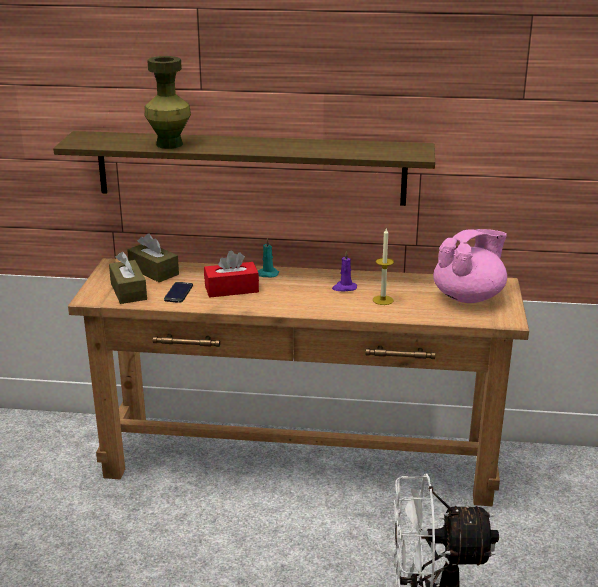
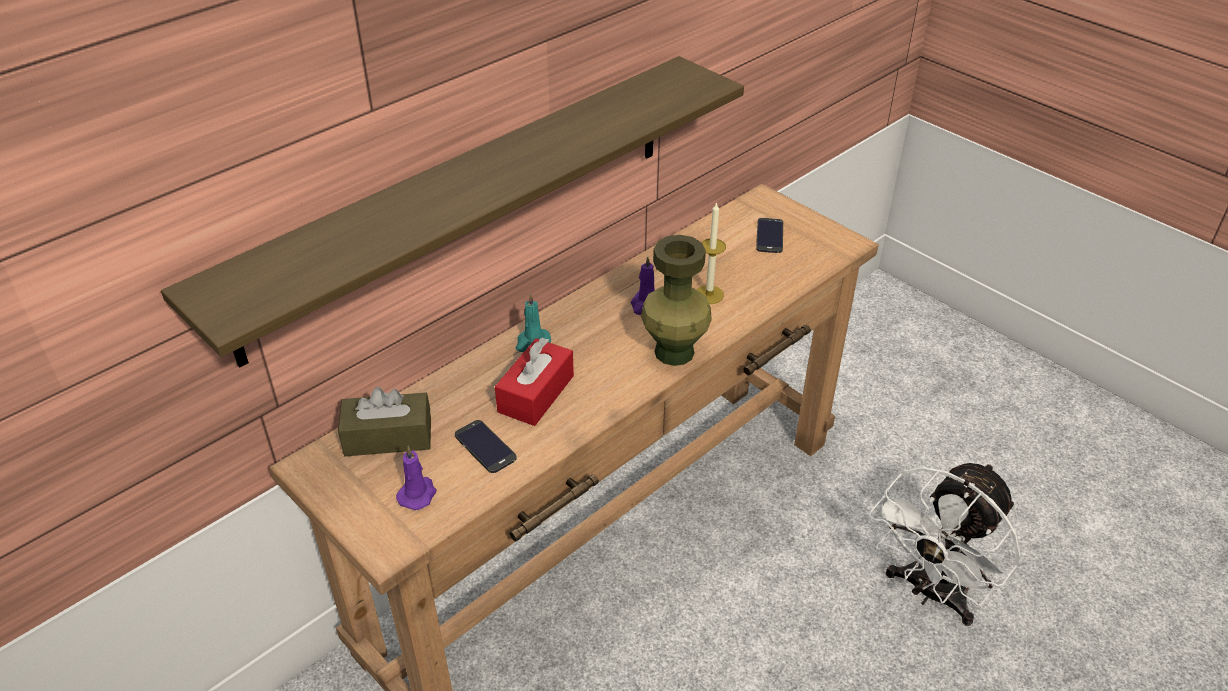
camera: 50 degrees left, 15 degrees up
(128, 291) = (418, 494): brown tissue box -> purple candle
(169, 144) = (391, 230): green vase -> green vase (675, 352)
(469, 297) = (769, 236): pink teapot -> phone

